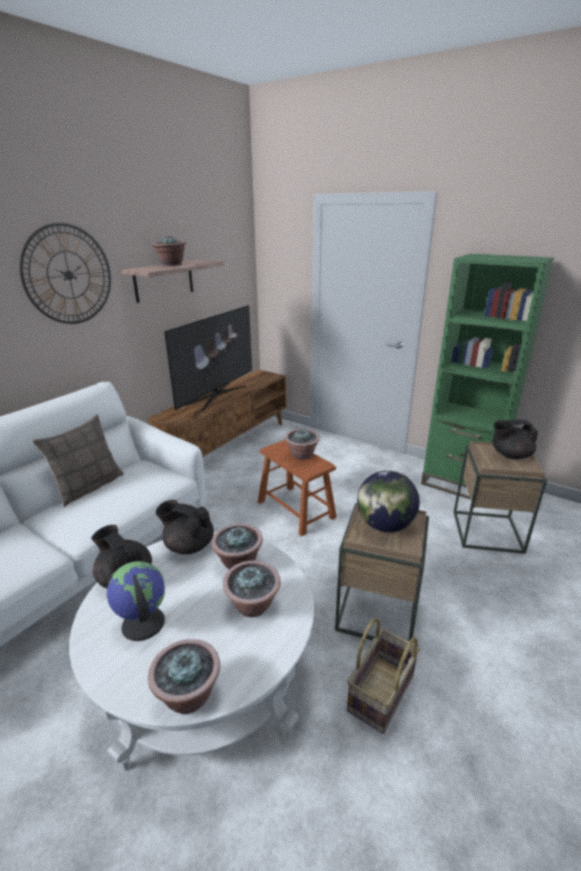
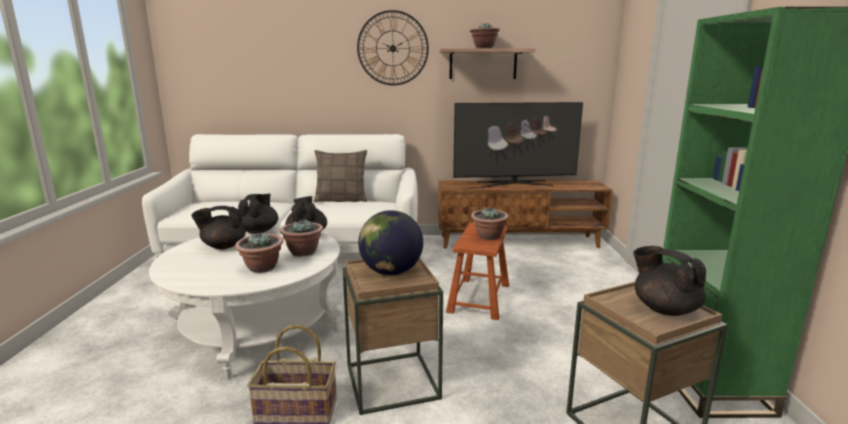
camera: 55 degrees right, 10 degrees down
(142, 623) = (223, 246): globe -> black teapot
(188, 695) = (172, 273): potted plant -> none

